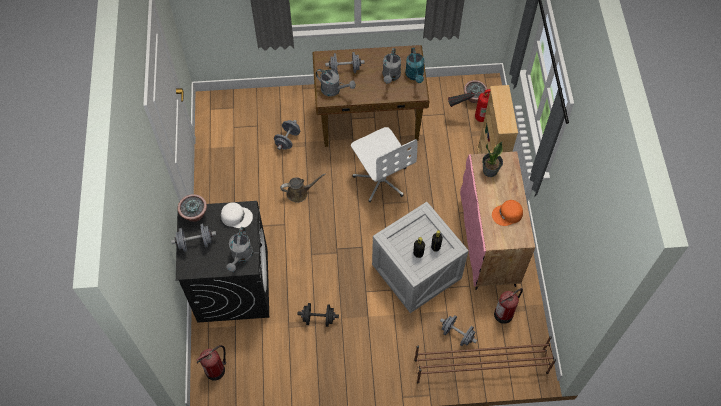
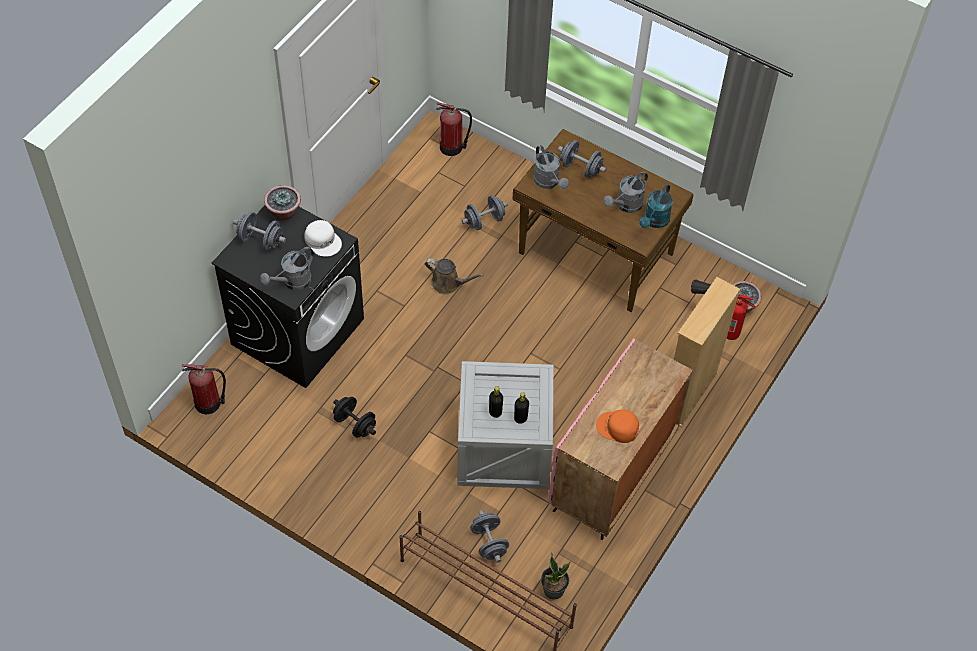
camera: 35 degrees right, 5 degrees down
(381, 179) = (551, 326): white office chair -> none
(490, 171) = (641, 370): potted plant -> potted plant (553, 590)
(504, 313) = (562, 558): fire extinguisher -> fire extinguisher (452, 147)

